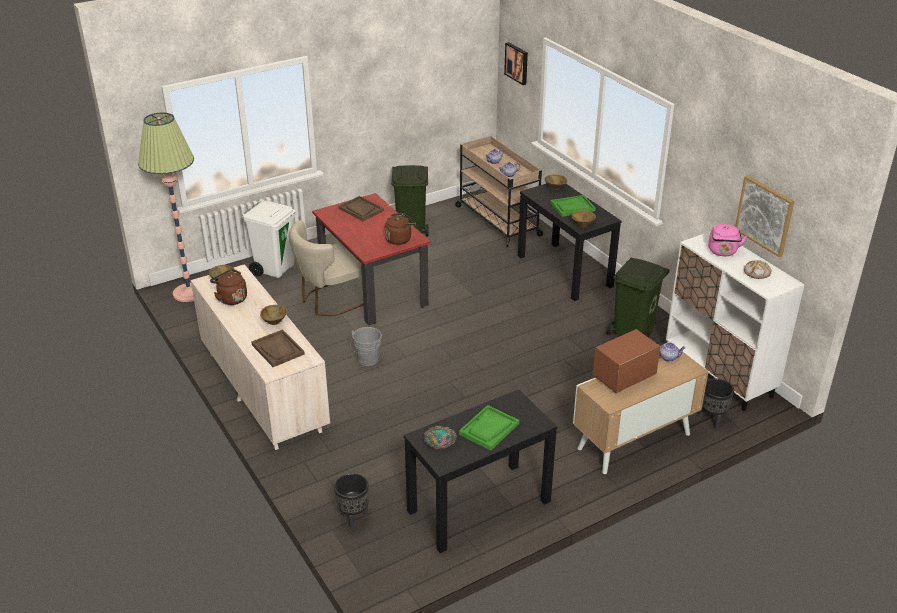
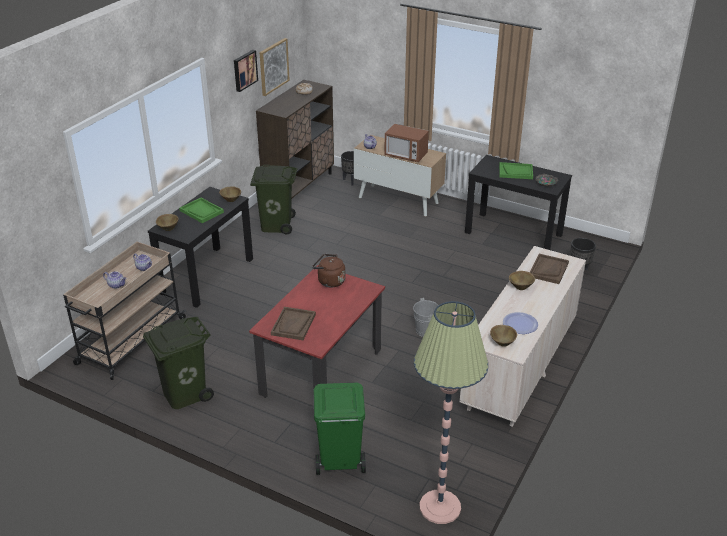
camera: 120 degrees left, 0 degrees up
(231, 298) = (520, 324): brown kettle -> plate
(275, 269) = (339, 461): white trash can -> green trash can
(328, 301) = (365, 391): beige chair -> none
(517, 63) = (35, 198): picture -> picture (244, 70)
(719, 374) = (299, 186): white cabinet -> brown cabinet
(723, 252) = (287, 104): pink kettle -> none

